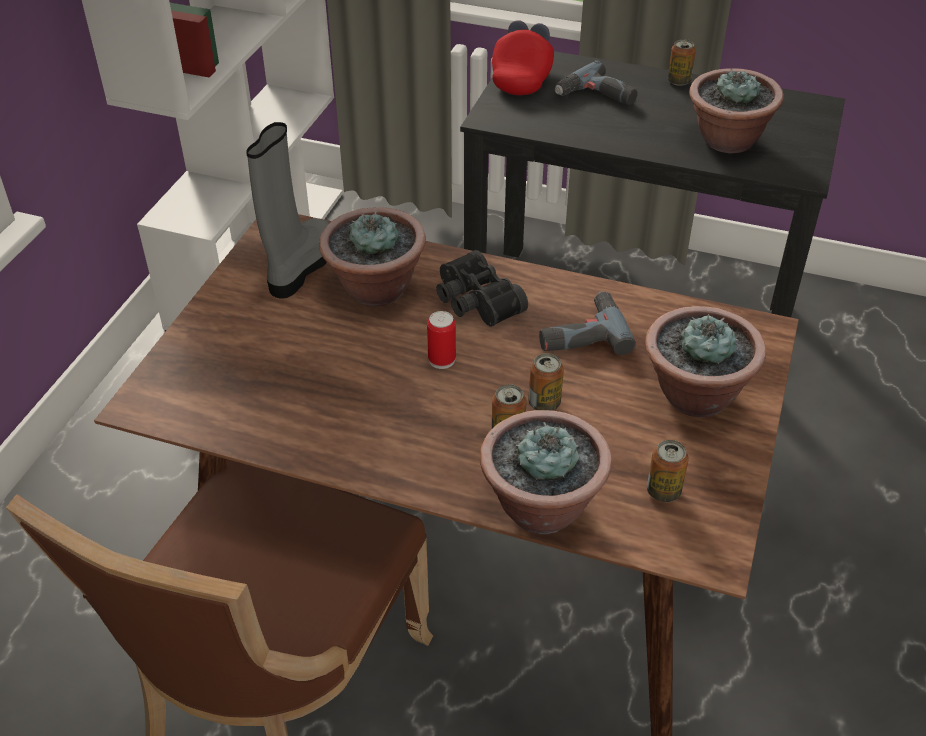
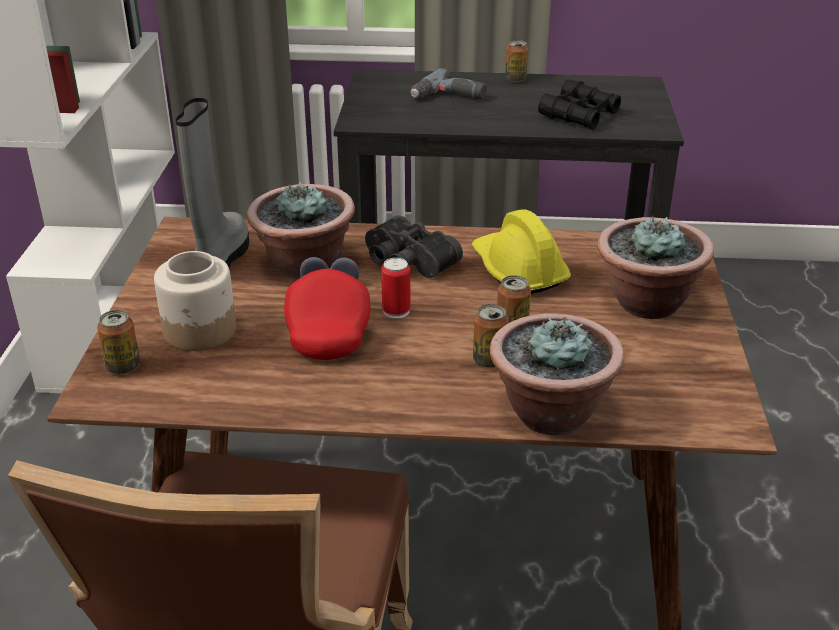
camera: 15 degrees left, 10 degrees down
(253, 350) = (200, 331): none -> jar
(523, 77) = (375, 90): red cap -> red cap (329, 330)
(580, 332) = (518, 271): power drill -> yellow hard hat
(663, 491) = (658, 380): can -> can (123, 367)
(727, 141) = (579, 115): potted plant -> black binoculars

